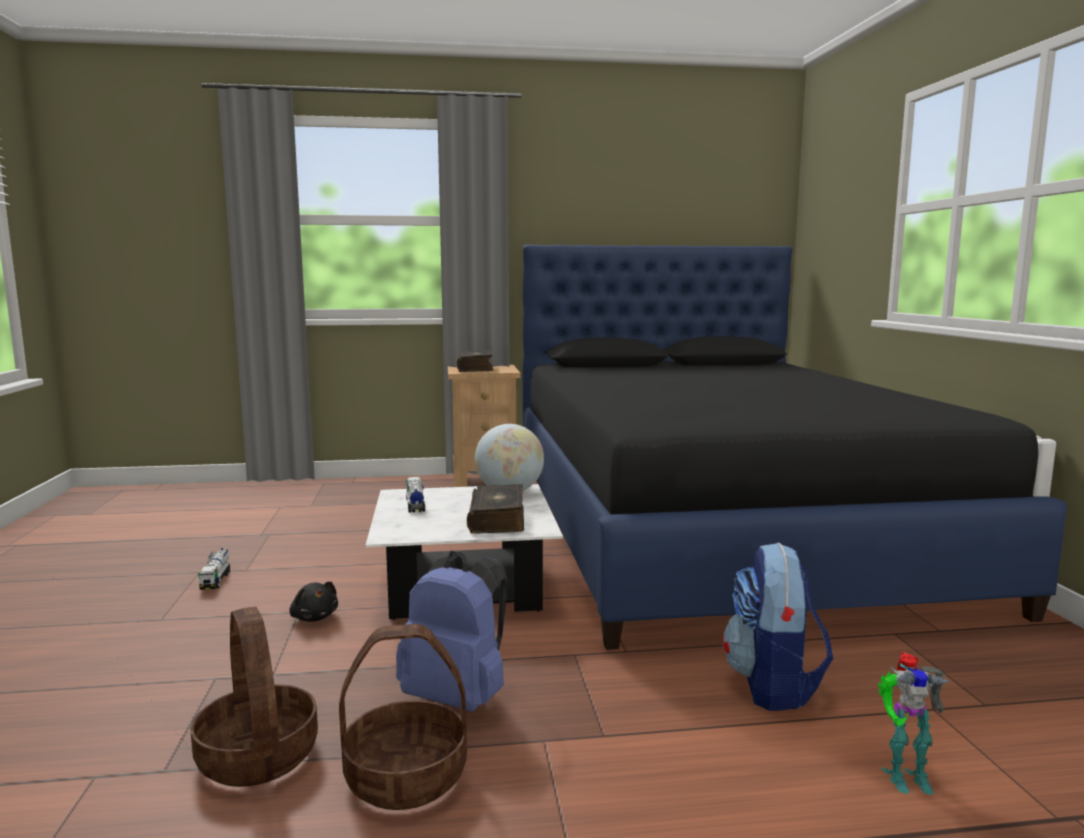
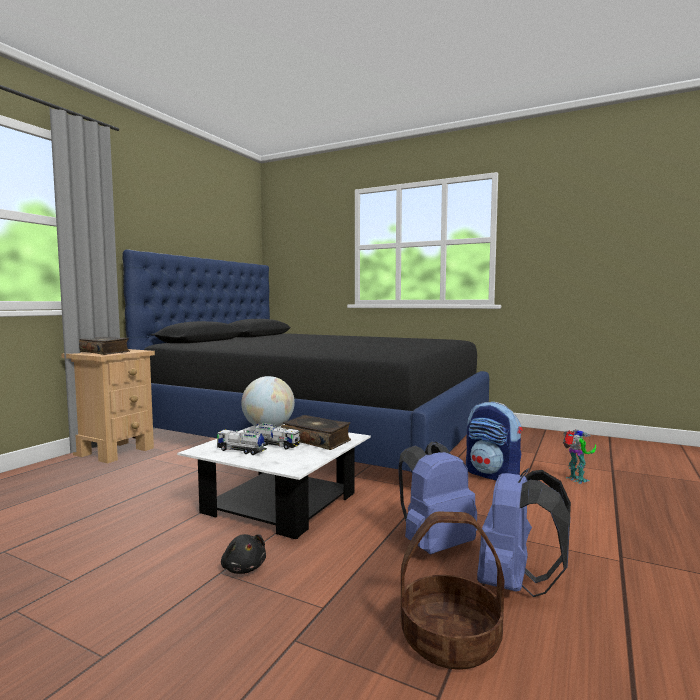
camera: 55 degrees left, 5 degrees down
(216, 580) = (62, 603): toy truck -> toy truck (276, 445)
(314, 617) = (243, 568): black plush toy -> black plush toy turned 60 degrees clockwise
(405, 777) = (515, 585): basket -> blue backpack
(904, 776) = (576, 480): toy robot -> toy robot turned 60 degrees counterclockwise

